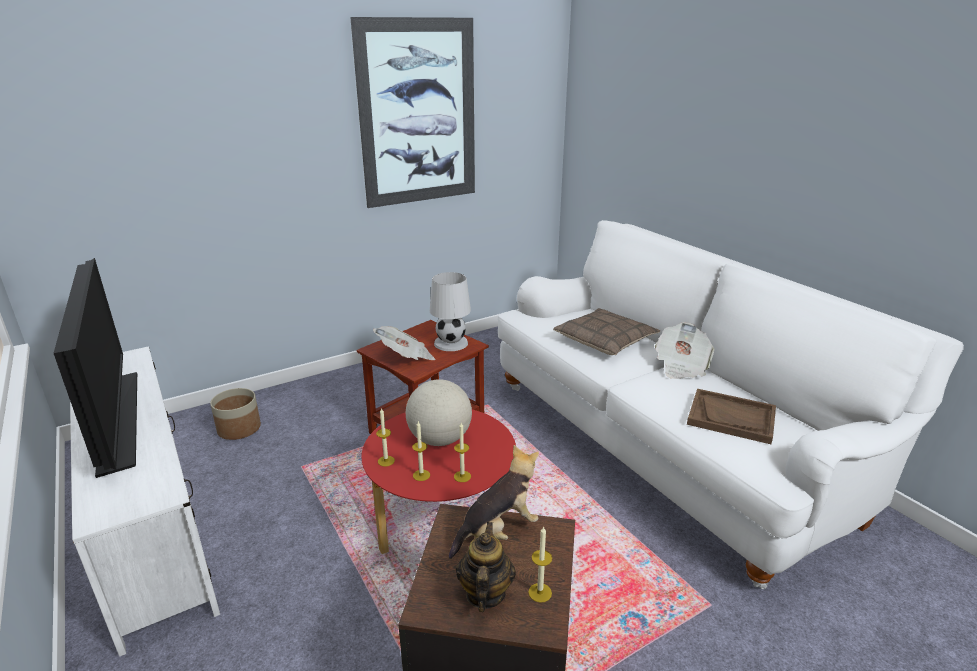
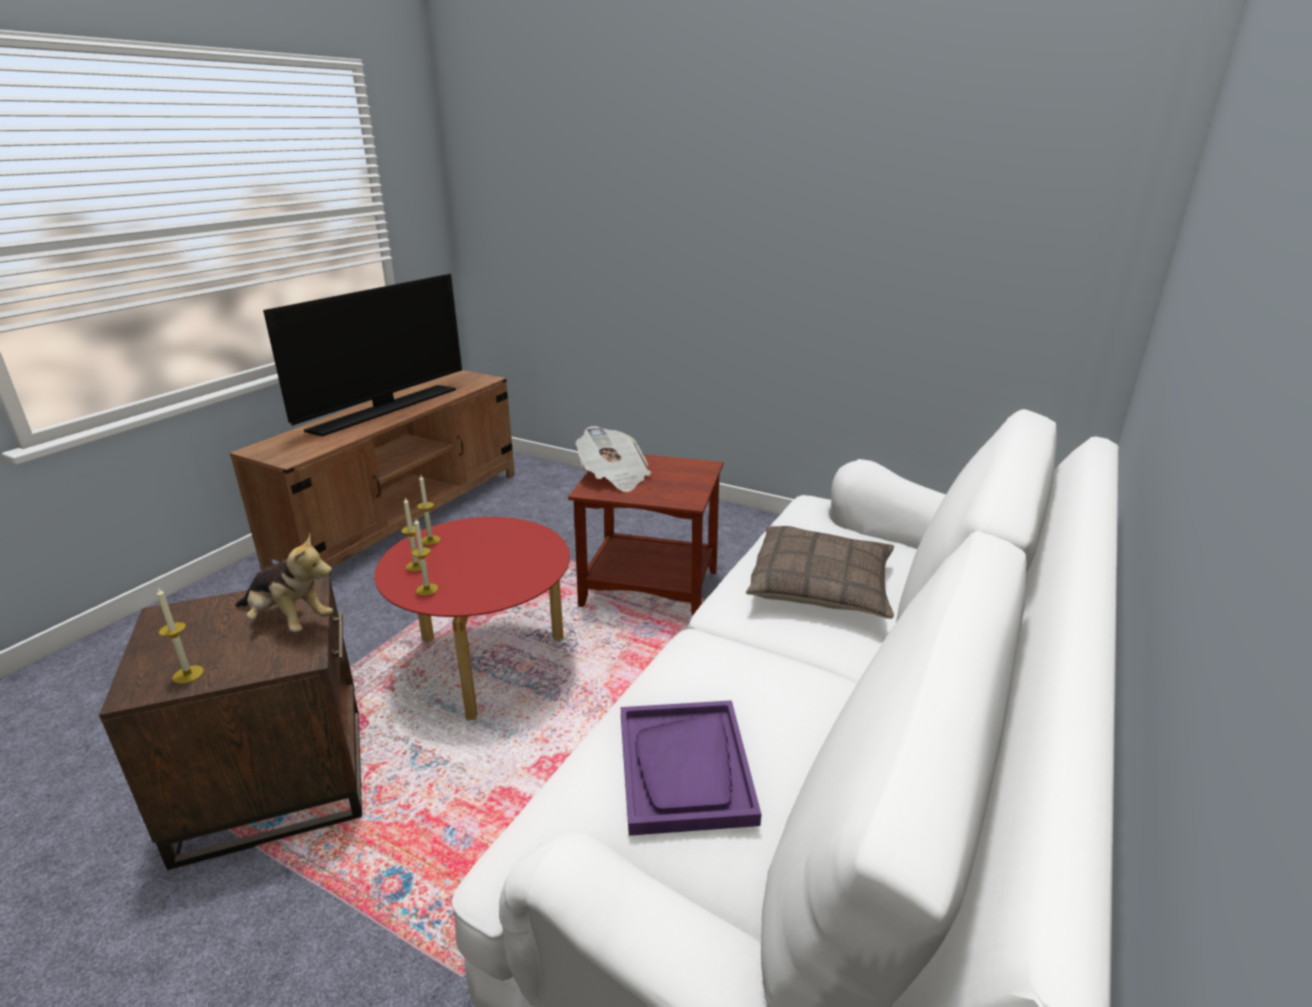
camera: 60 degrees right, 0 degrees up
(152, 523) = (404, 517): white tv stand -> brown tv stand
(239, 428) = (551, 495): planter -> none
(418, 114) = (862, 183): picture -> none
(440, 439) = (490, 555): globe -> none
(451, 343) = (678, 489): white table lamp -> none
(485, 594) = (184, 641): teapot -> none
(681, 366) = (826, 678): newspaper -> none
(731, 418) = (685, 768): brown tray -> purple tray

